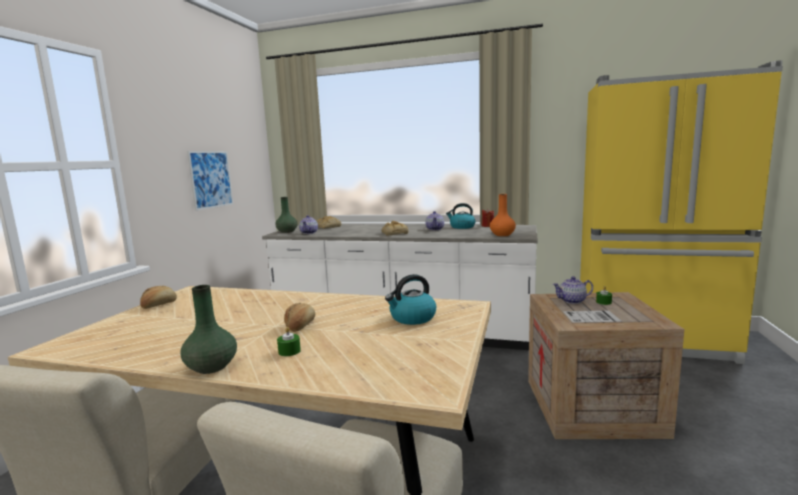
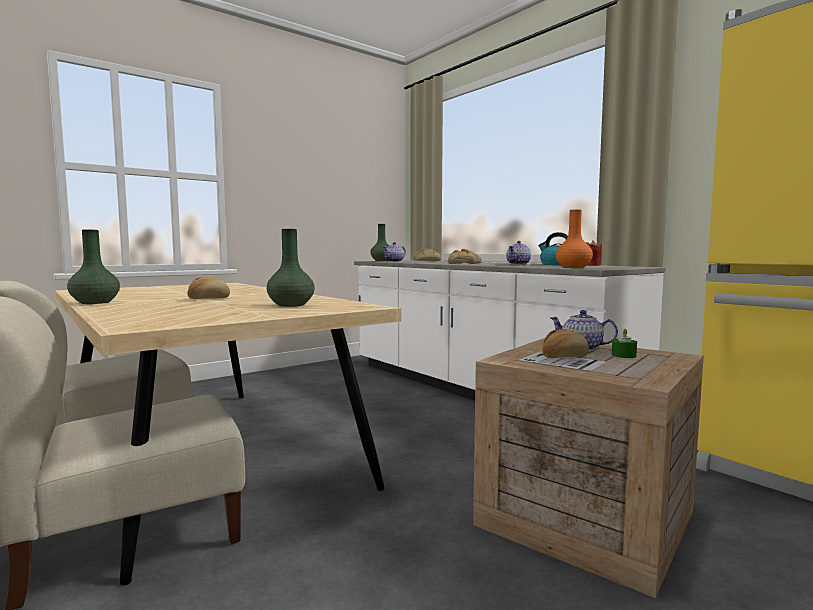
camera: 35 degrees right, 5 degrees down
(159, 305) = (185, 285): bread -> bread (564, 357)
(211, 179) = (323, 204): picture -> none
(289, 351) = (153, 304): green candle -> none
(412, 318) = (291, 305): kettle -> green vase

